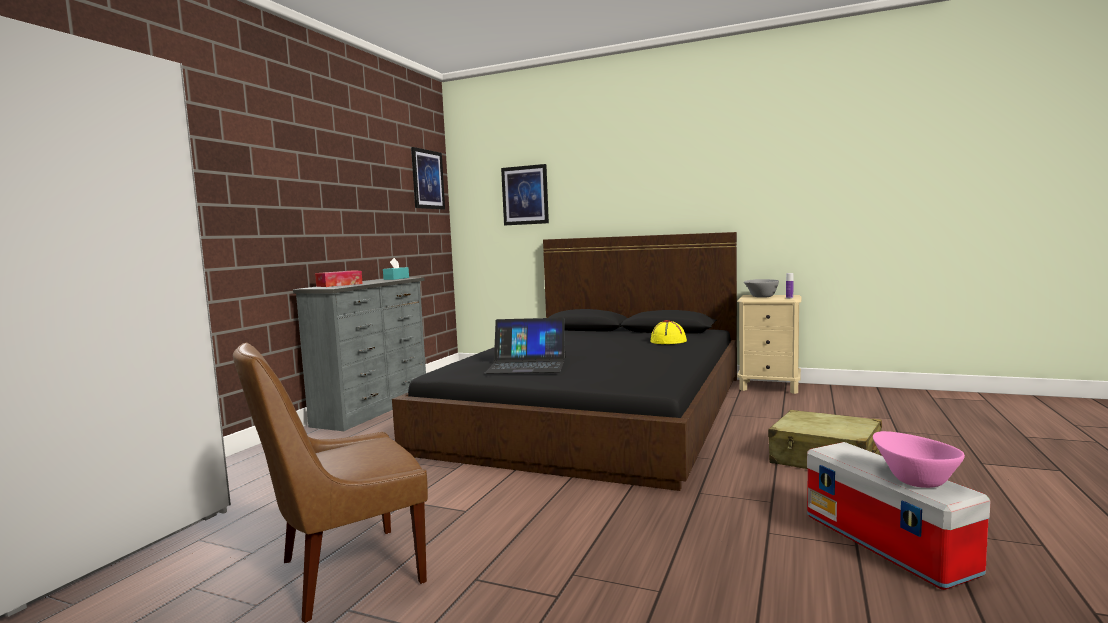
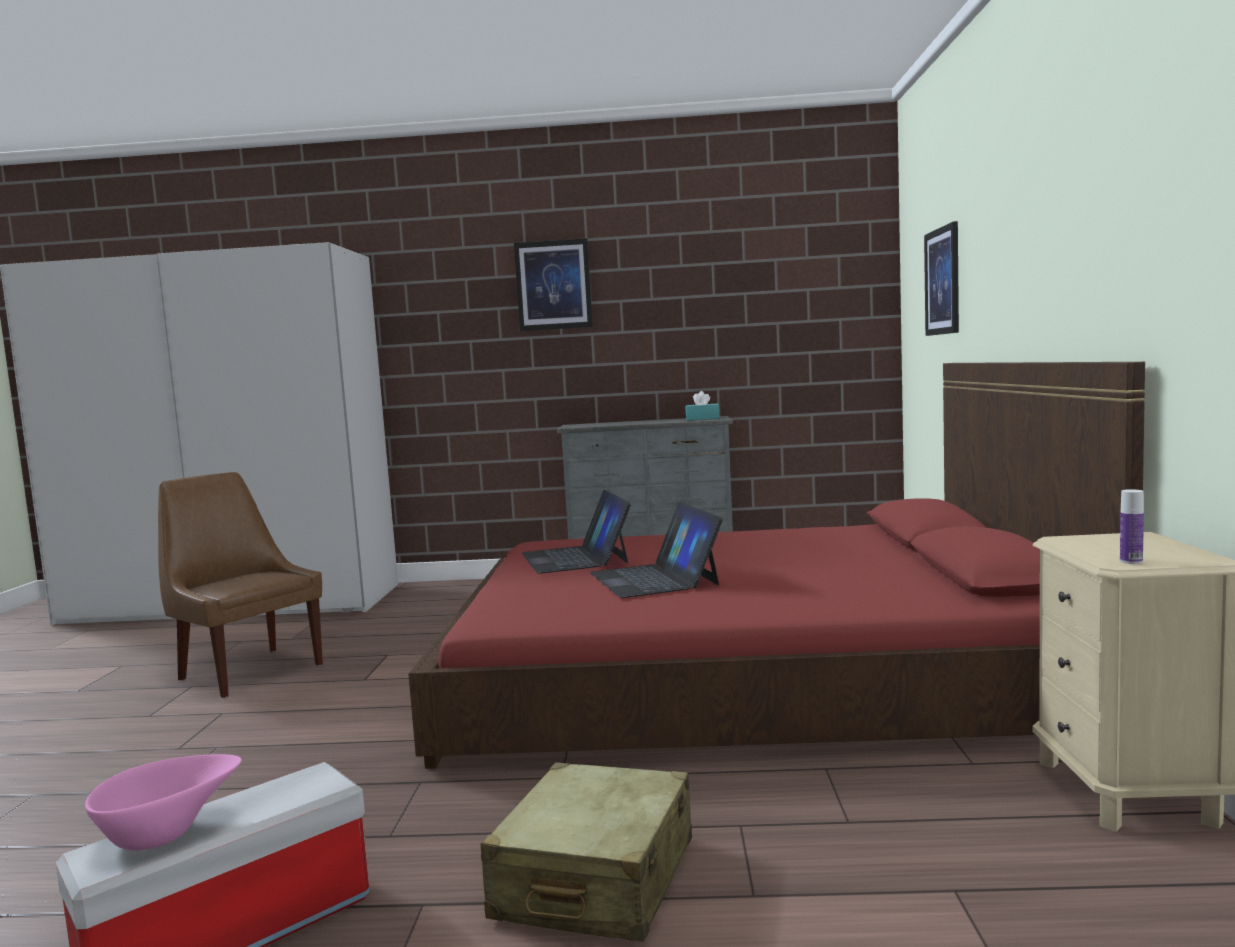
camera: 70 degrees right, 0 degrees up
(339, 285) = (607, 423): tissue box -> none
(427, 179) = (839, 268): picture -> picture (553, 285)
(597, 411) = (746, 671): black bed -> red bed
(605, 358) = (654, 578): none -> laptop
(668, 341) = (852, 588): yellow hat -> none
(760, 297) = (1108, 544): grey bowl -> none

